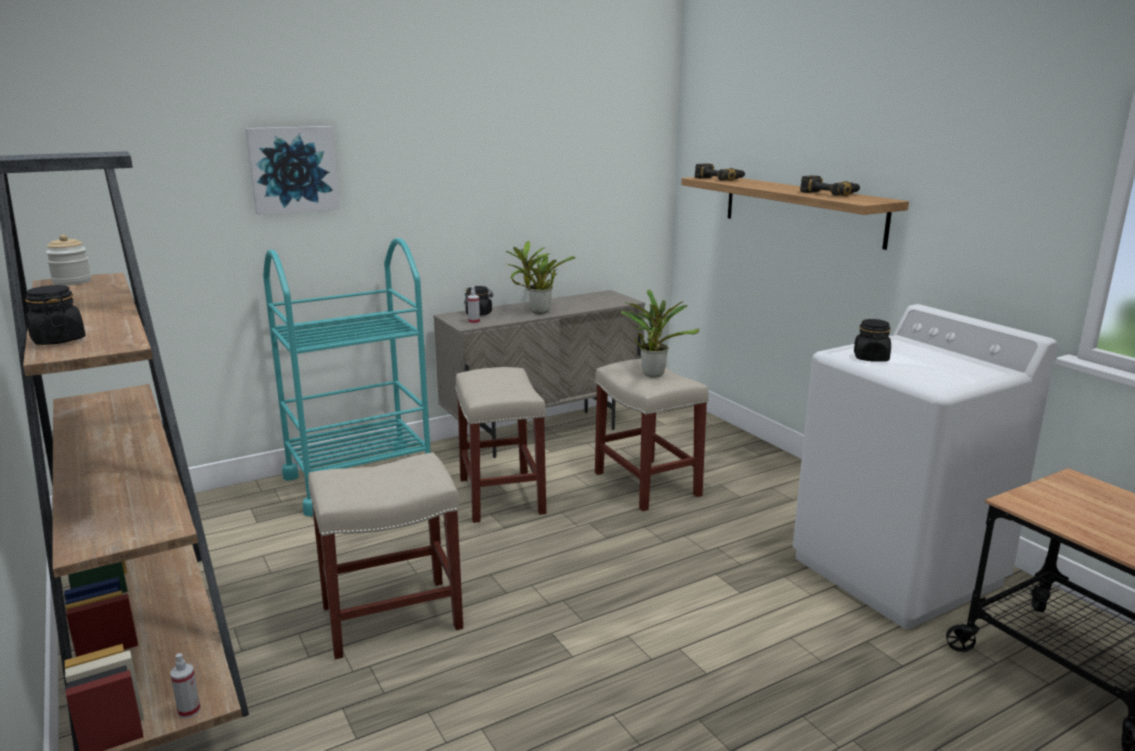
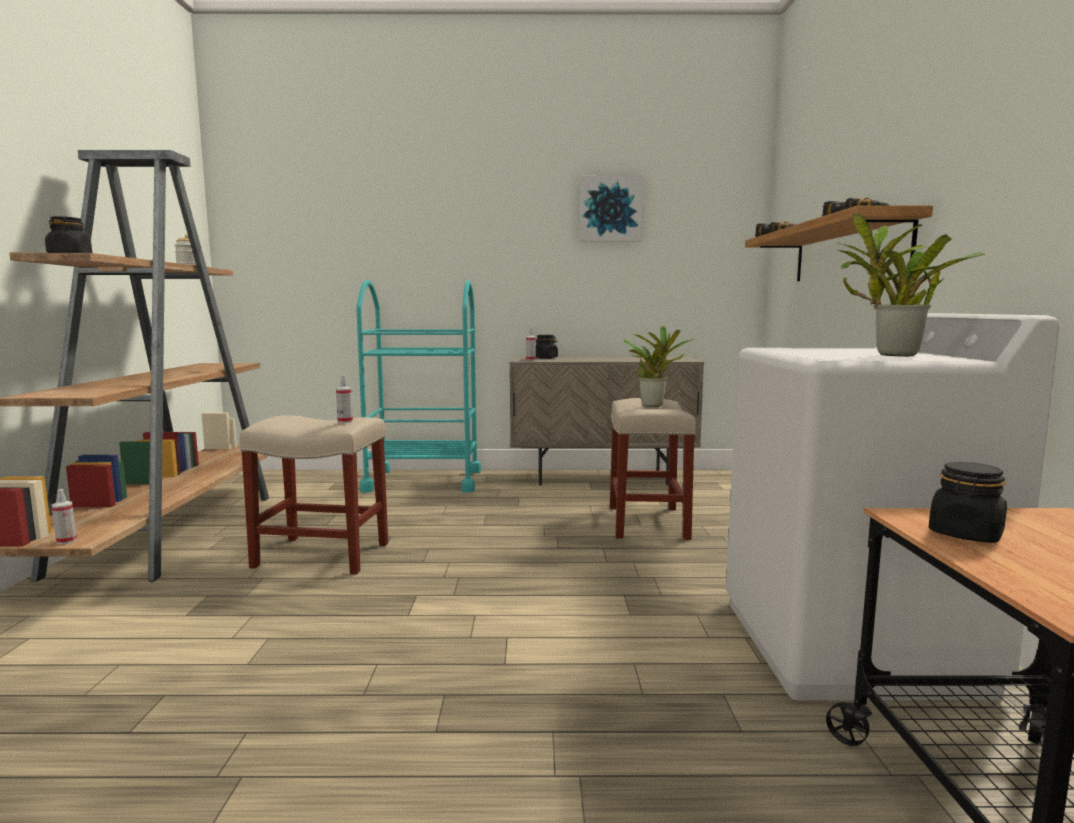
camera: 30 degrees right, 10 degrees down
(293, 169) = (407, 230): picture -> picture (610, 209)
(428, 472) = (345, 421): none -> spray bottle
(502, 496) = (510, 507): beige stool -> none
(537, 312) = (593, 359): potted plant -> potted plant (891, 355)
(871, 358) = (795, 350): black jar -> black jar (965, 534)

